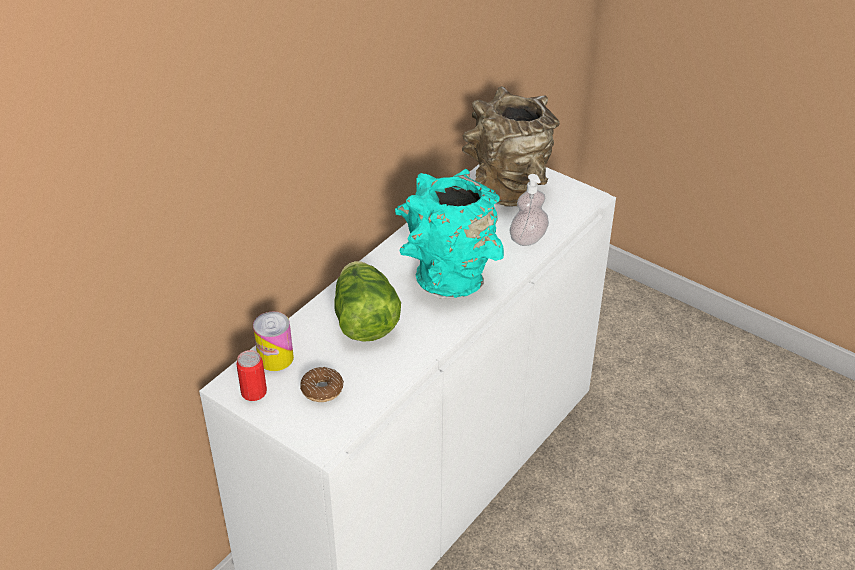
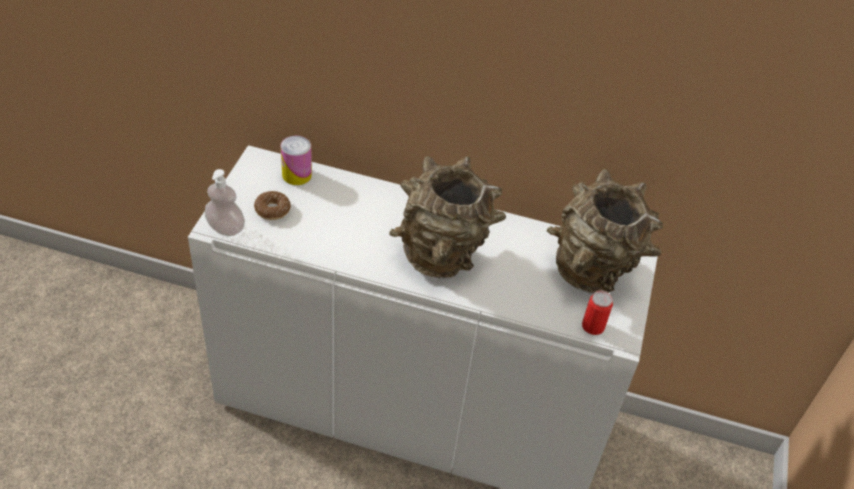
camera: 65 degrees right, 5 degrees up
(254, 392) = (256, 173): can -> can (593, 326)
(364, 321) = (361, 215): lettuce -> none
(448, 276) = (443, 255): turquoise vase -> brown vase
(528, 239) = (527, 301): soap dispenser -> soap dispenser (226, 228)

